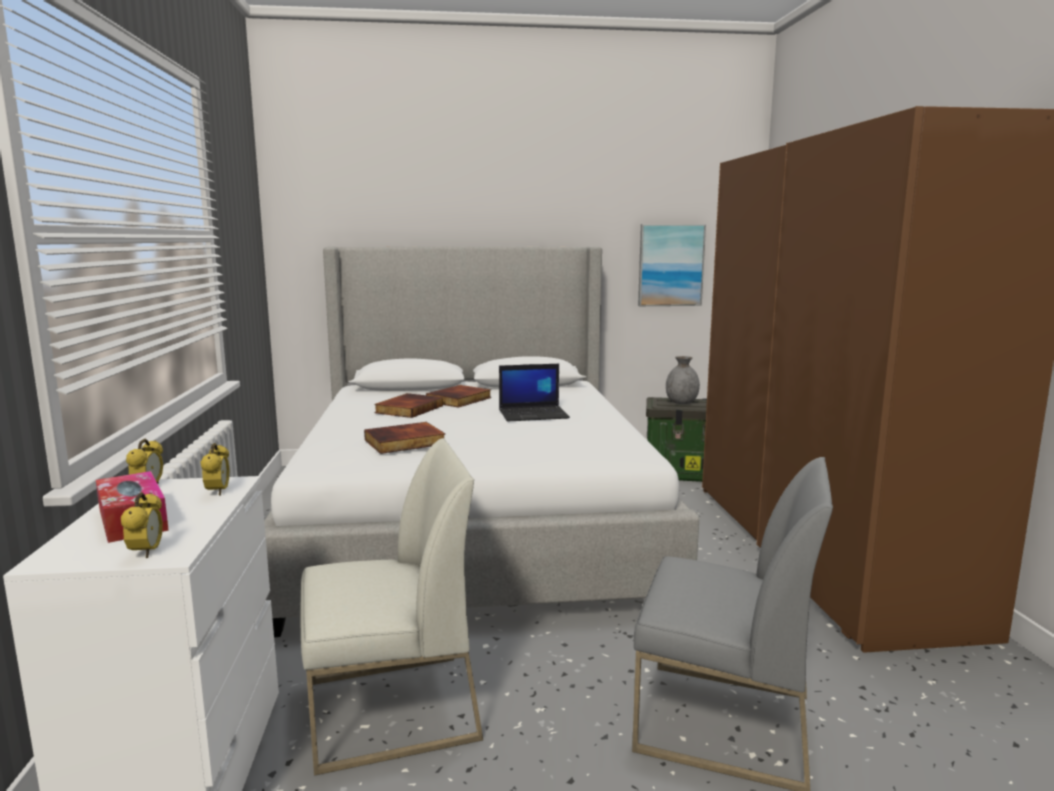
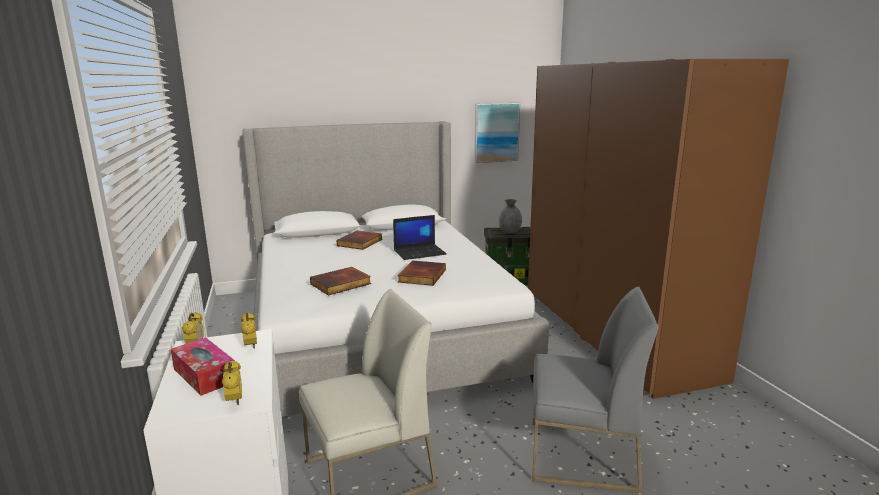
camera: 10 degrees left, 5 degrees up
(408, 409) = (327, 253): book -> book (421, 275)

